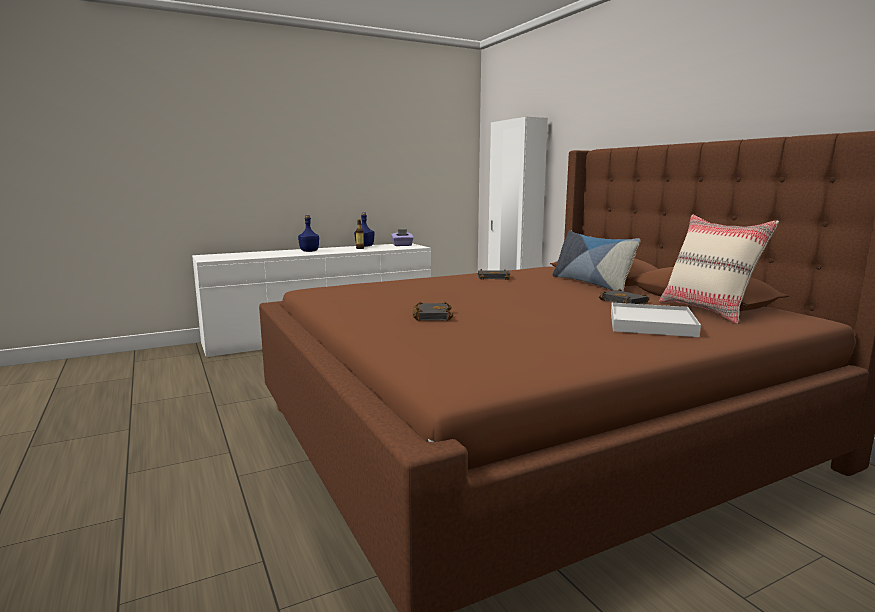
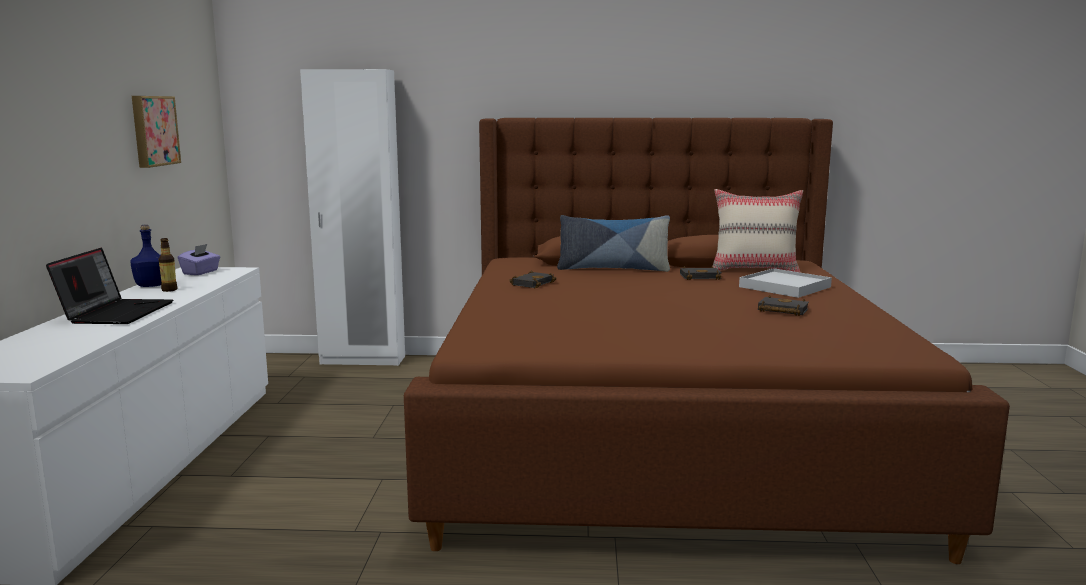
camera: 60 degrees left, 0 degrees up
(309, 251) = (116, 312): blue bottle -> laptop
(398, 162) = (153, 131): none -> picture
(430, 315) = (691, 326): black book -> black book (781, 311)

